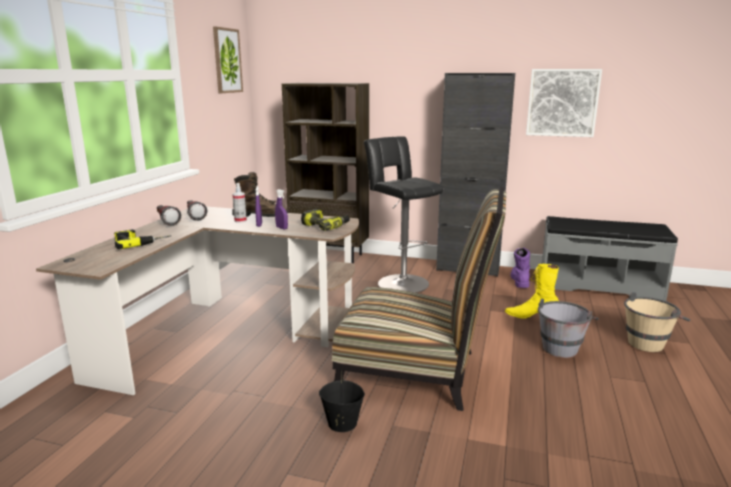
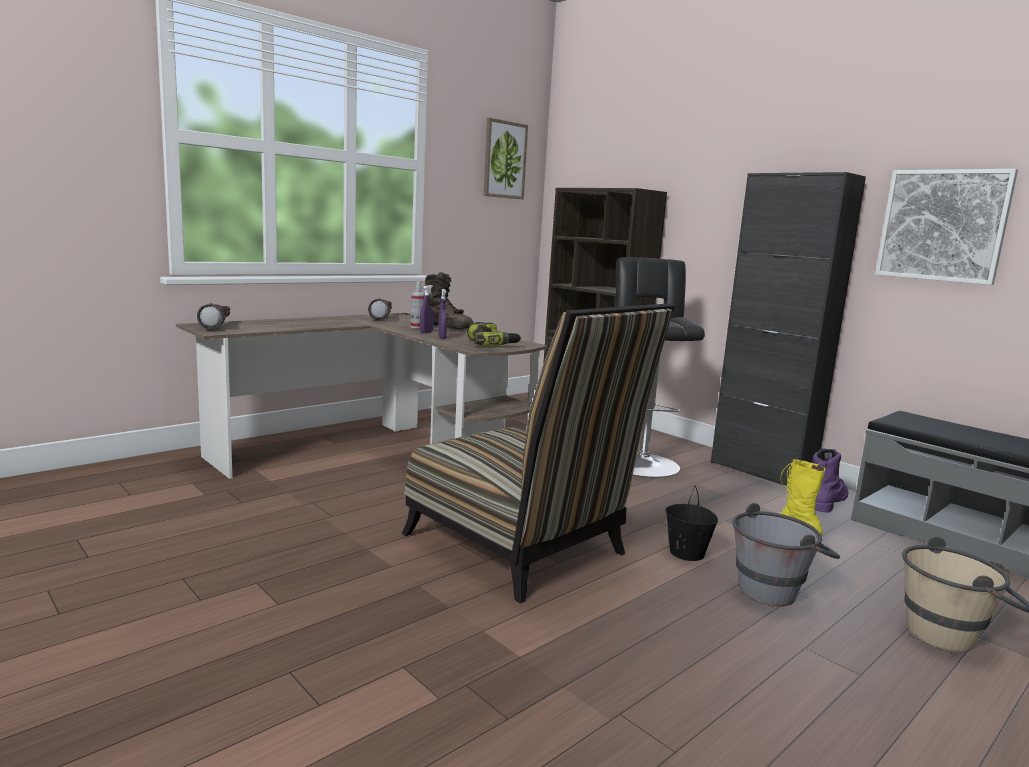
camera: 30 degrees right, 5 degrees down
(141, 242) = (292, 324): power drill -> none
(166, 222) = (349, 317): flashlight -> flashlight (219, 326)
(342, 423) = (369, 564): black bucket -> black bucket (686, 553)

